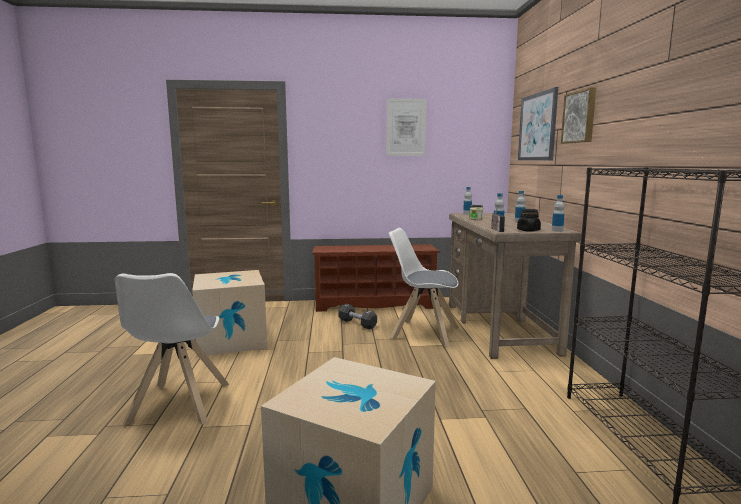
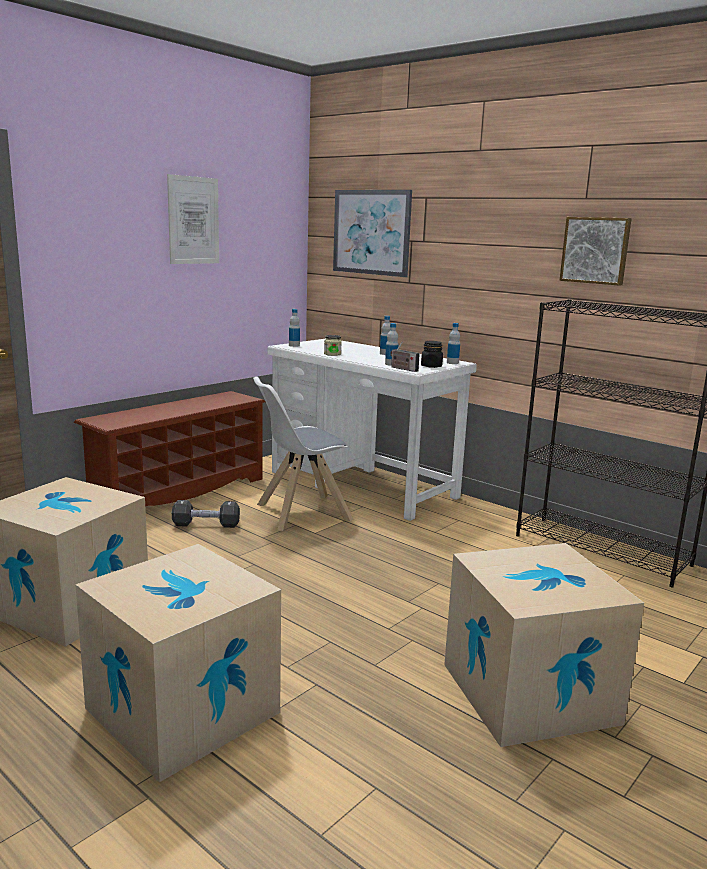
camera: 45 degrees left, 5 degrees up
(178, 405) = (183, 710): chair -> cardboard box
(500, 327) = (363, 484): brown desk -> white desk
(580, 117) = (456, 233): picture -> picture (595, 250)

